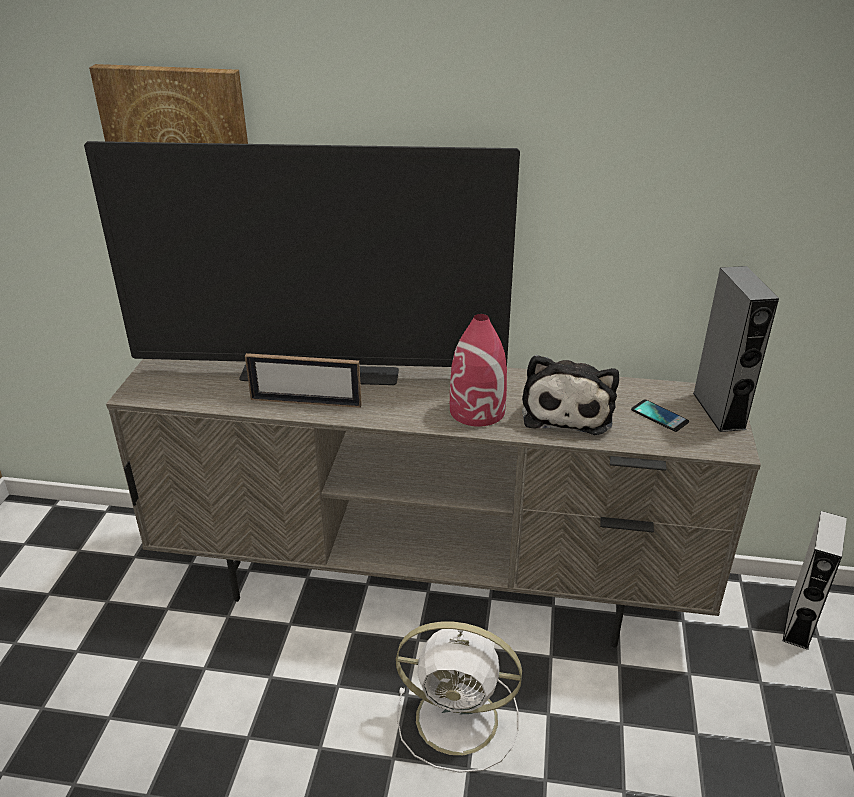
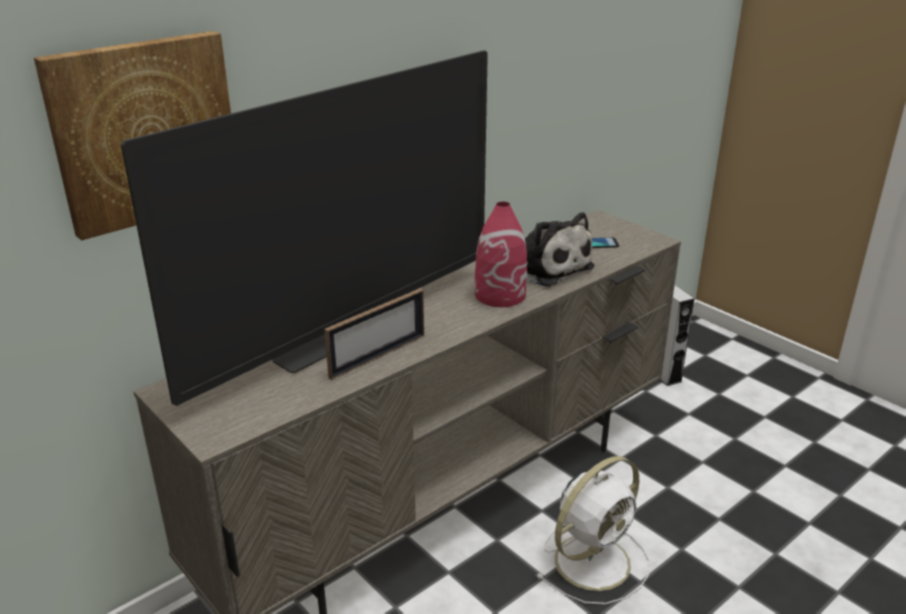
camera: 50 degrees left, 5 degrees down
(718, 410) = (614, 226): grey speaker -> none

